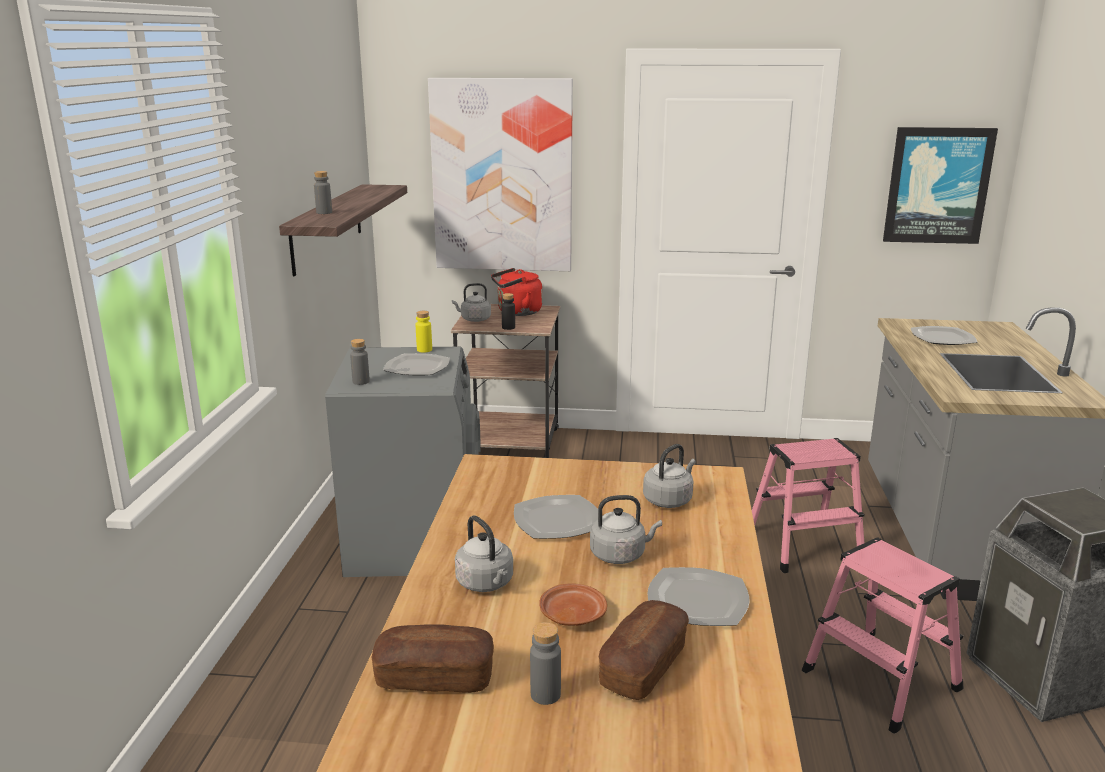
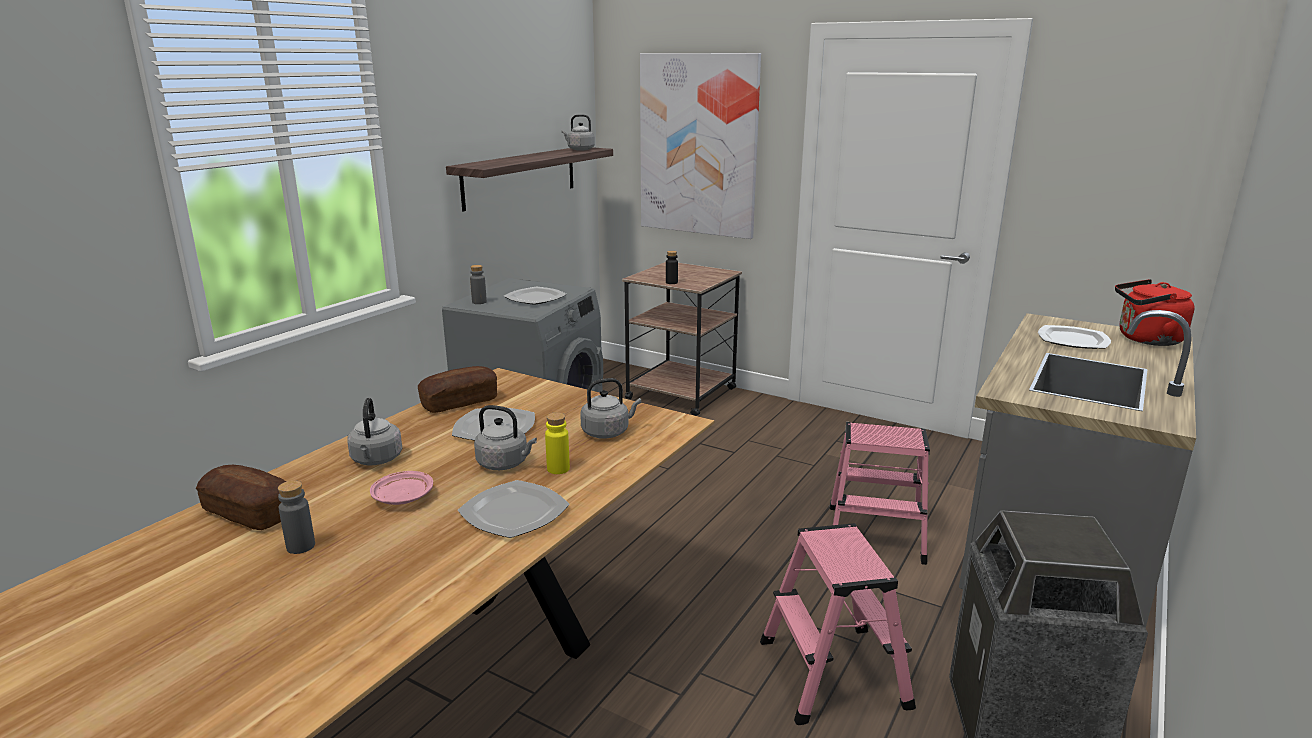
camera: 25 degrees right, 0 degrees up
(324, 212) = (498, 161): grey bottle -> none
(424, 350) = (560, 287): yellow bottle -> yellow bottle (558, 469)
(474, 319) = (652, 273): grey kettle -> grey kettle (579, 149)
(517, 312) = (696, 272): red kettle -> red kettle (1146, 339)
(572, 615) = (403, 497): brown plate -> pink plate
(643, 666) = (398, 548): bread -> bread (459, 402)
(937, 185) = (1142, 174): picture -> none

